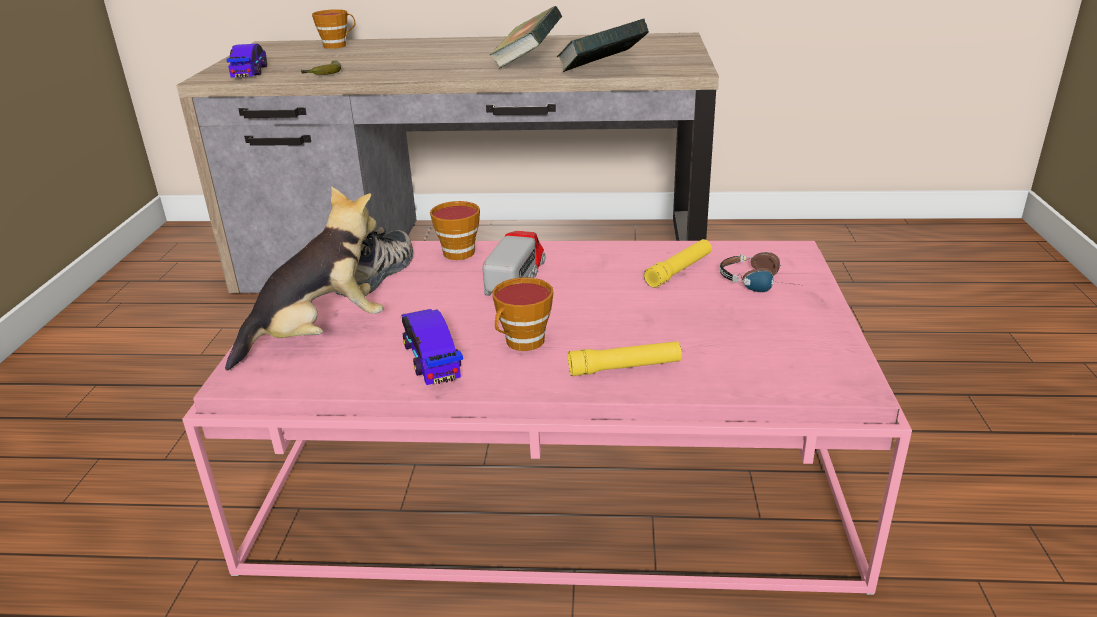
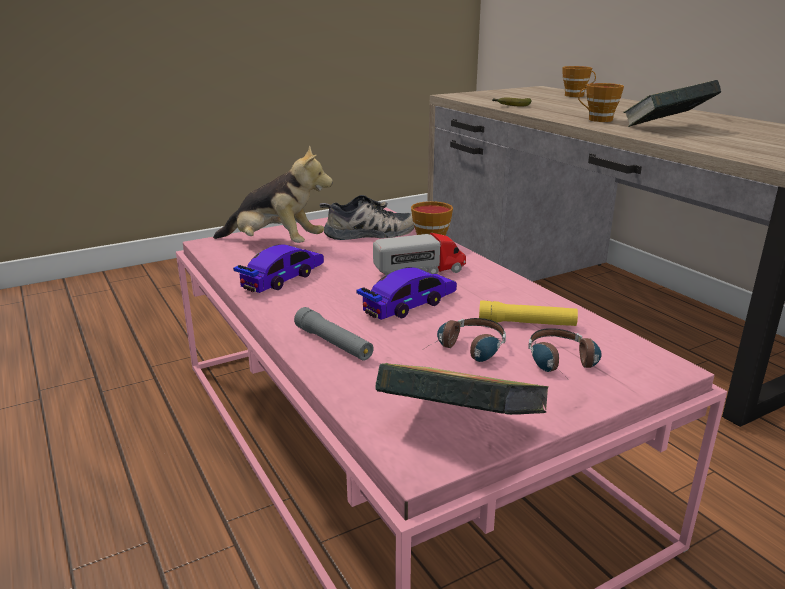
camera: 55 degrees right, 5 degrees down
(250, 71) = (483, 96): toy car -> toy car (409, 304)
(522, 343) = (329, 299): cup -> cup (597, 120)
(601, 72) = (699, 147): book -> book (460, 428)
(625, 367) = (333, 343): yellow flashlight -> grey flashlight
(702, 311) = (466, 351): none -> headphones

